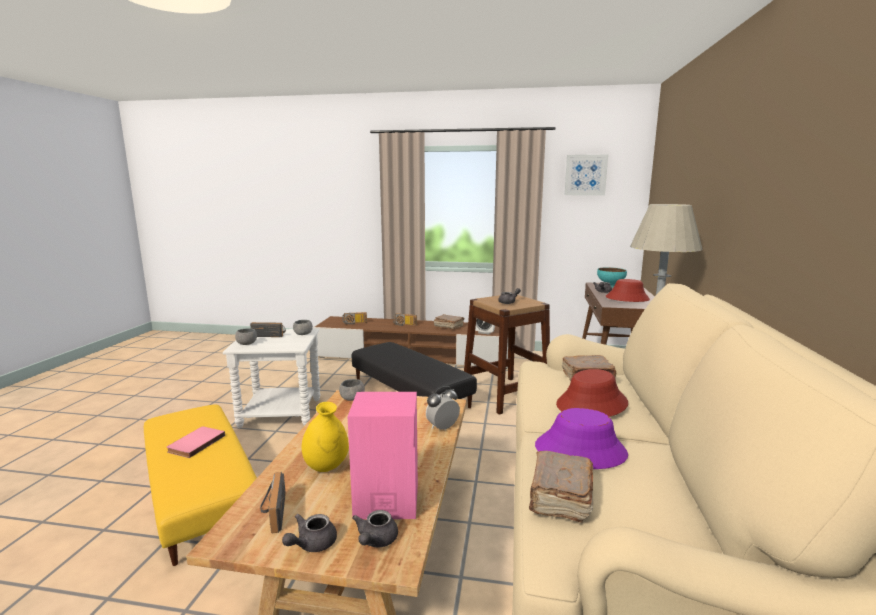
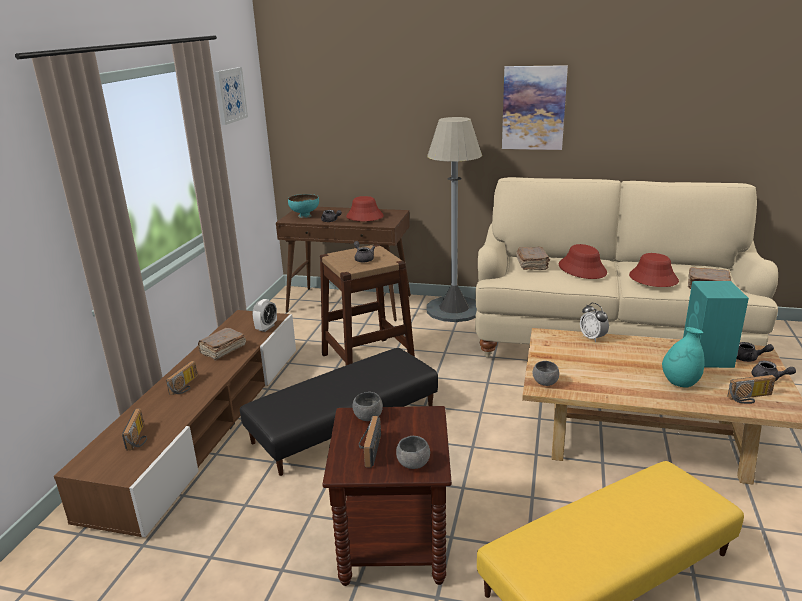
camera: 85 degrees left, 10 degrees up
(195, 443) = (608, 526): pink book -> none
(280, 413) = (394, 544): white side table -> brown side table
(326, 467) = (680, 383): yellow vase -> turquoise vase
(384, 501) = (707, 357): pink speaker -> turquoise speaker
(580, 450) = (653, 278): purple hat -> red hat
(757, 199) = (533, 108): none -> picture

